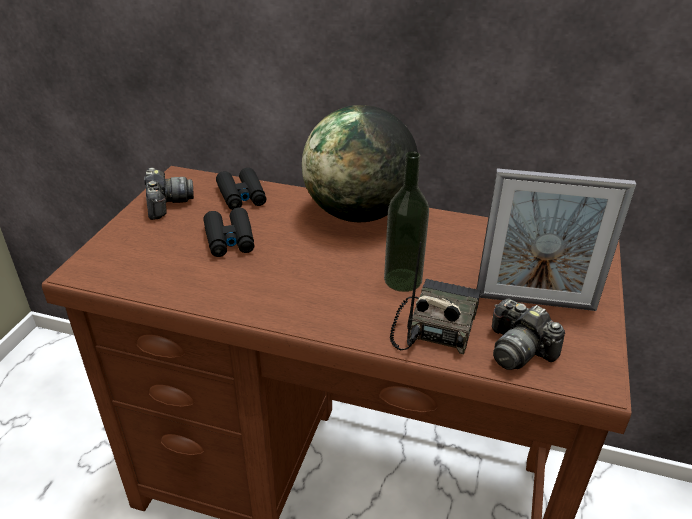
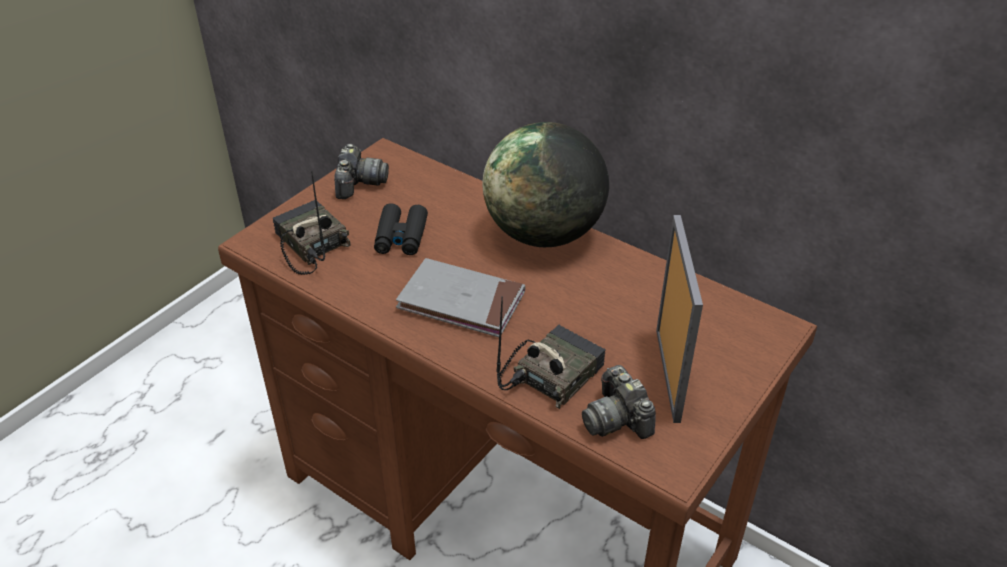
camera: 20 degrees right, 5 degrees up
(140, 263) = (309, 244): none -> radio
(242, 196) = (435, 189): black binoculars -> none
(317, 282) = (461, 302): none -> grey book
(403, 280) = (547, 319): bottle -> none
(535, 302) = (668, 374): picture frame -> picture frame turned 120 degrees counterclockwise

